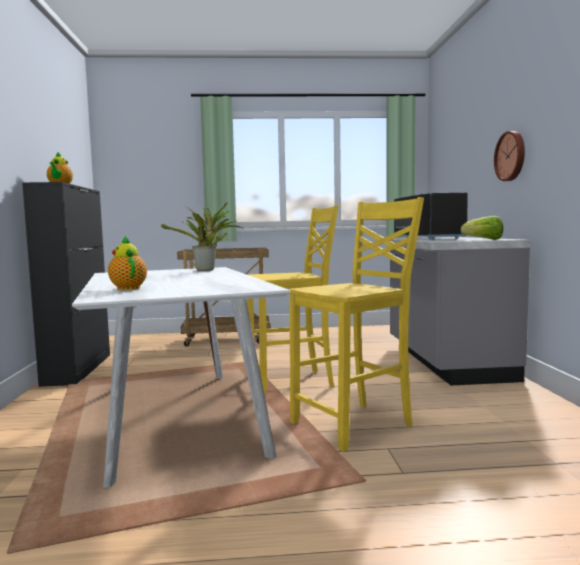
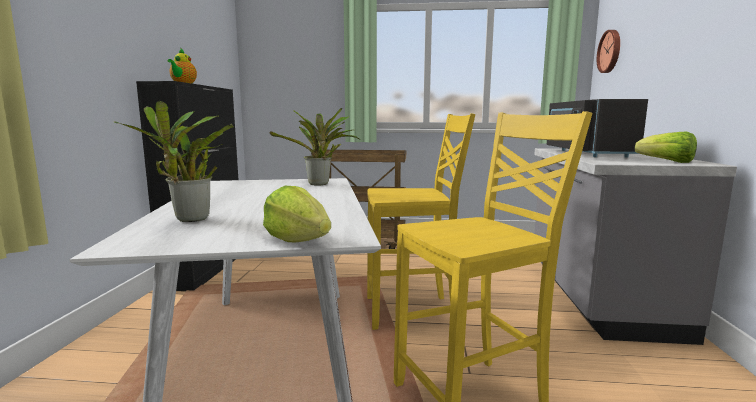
camera: 10 degrees right, 5 degrees up
(128, 288) = (190, 220): teapot -> potted plant
(229, 290) = (298, 240): none -> lettuce
(511, 156) = (715, 51): wall clock -> wall clock (610, 51)

